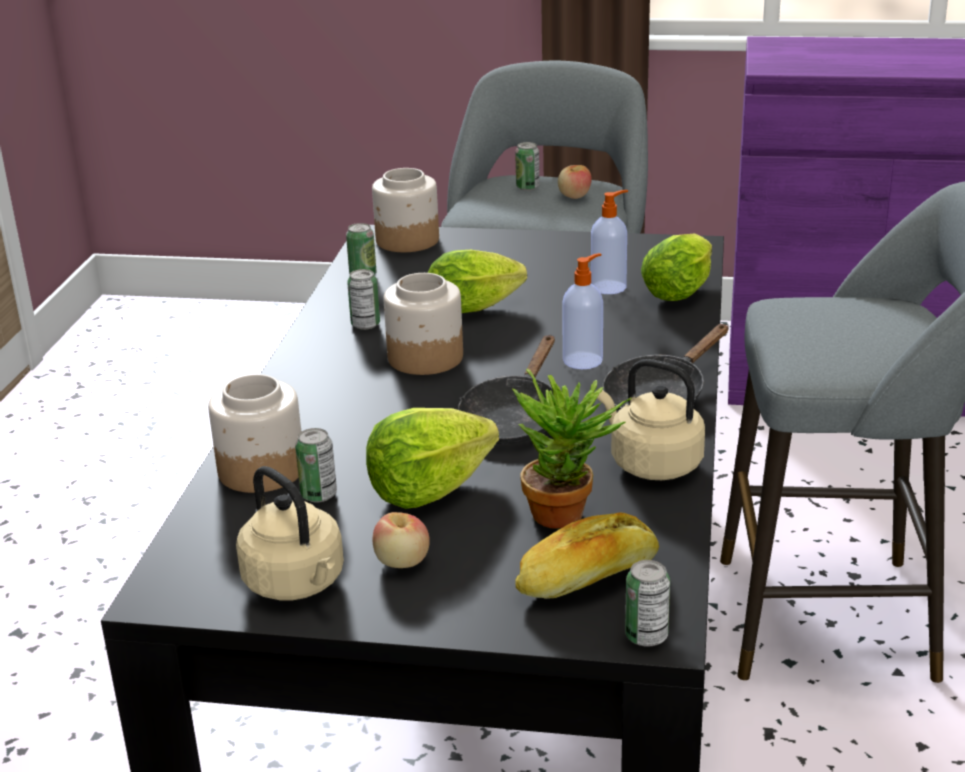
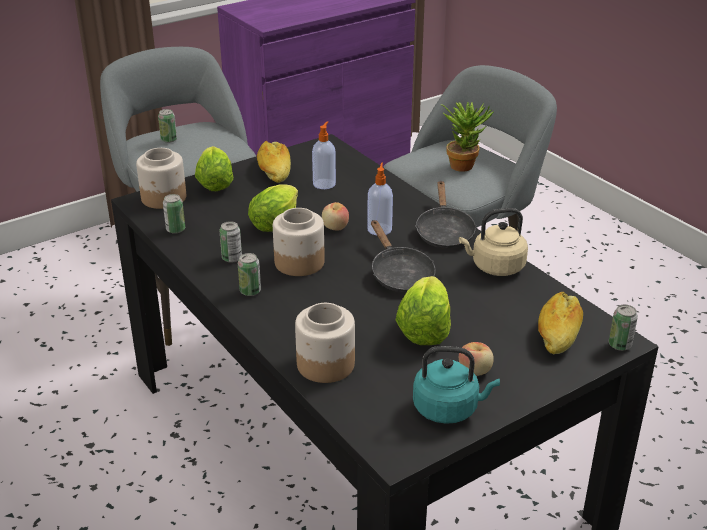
camera: 45 degrees left, 5 degrees up
(297, 584) = (449, 409): beige kettle -> turquoise kettle
(319, 495) = (378, 361): can -> can (250, 291)
(568, 514) = (502, 308): potted plant -> potted plant (464, 164)
(574, 196) = (206, 136): apple -> apple (335, 227)
(574, 253) = (273, 171): none -> bread
(681, 290) = (362, 172): lettuce -> lettuce (215, 182)

